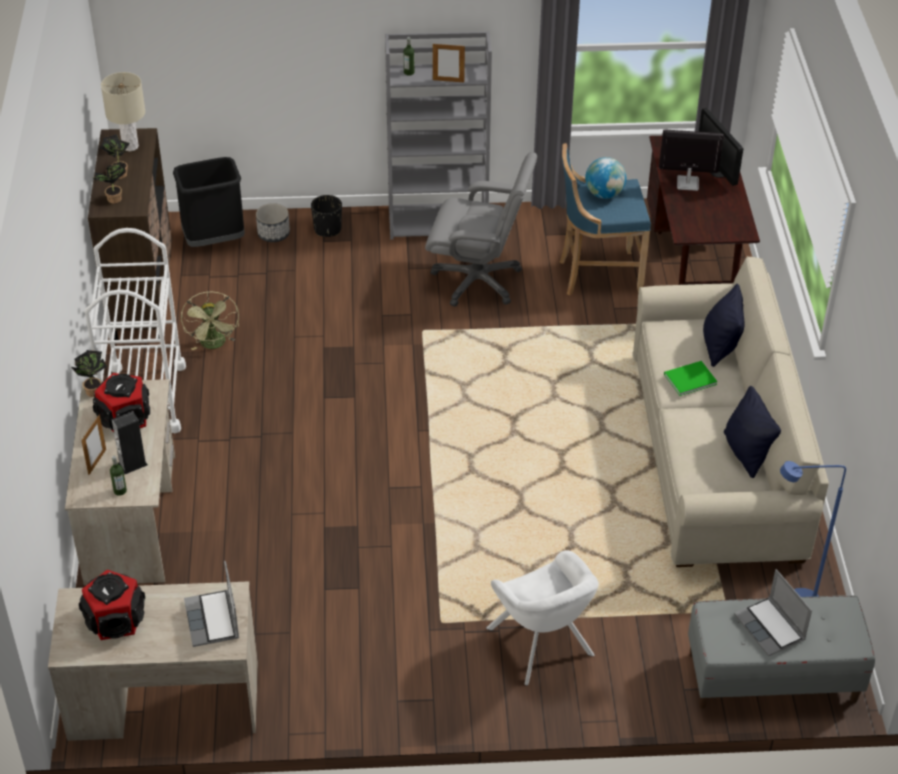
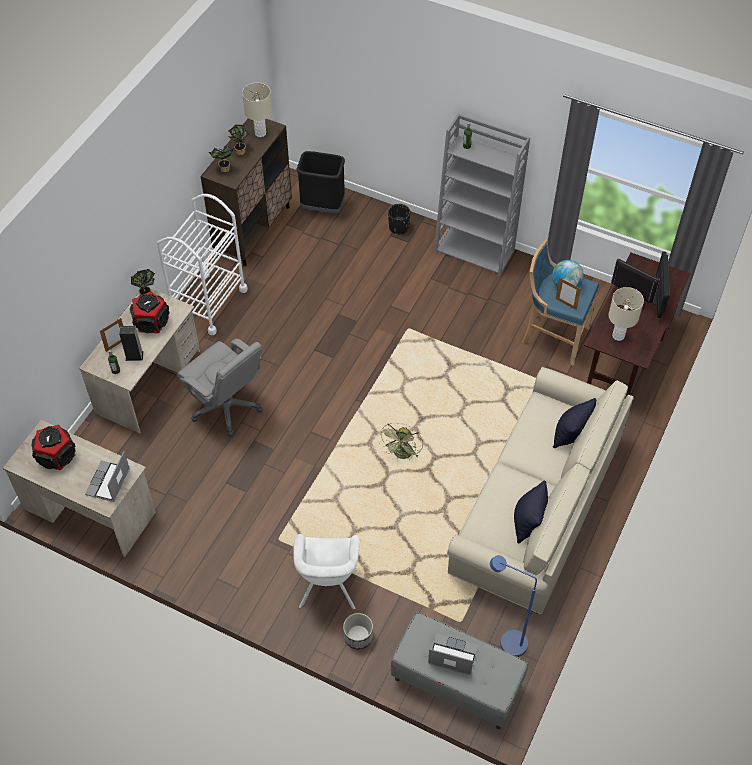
camera: 30 degrees right, 10 degrees up
(214, 345) = (273, 283): green fan -> green fan (402, 455)
(273, 234) = (362, 217): planter -> planter (358, 636)
(448, 81) = (488, 163): picture frame -> picture frame (566, 304)
(478, 280) = (470, 306): grey office chair -> grey office chair (227, 407)
(688, 379) = (529, 449): green book -> none
(703, 220) = (618, 336): none -> beige table lamp
(770, 628) = (452, 655): laptop -> laptop turned 105 degrees clockwise

